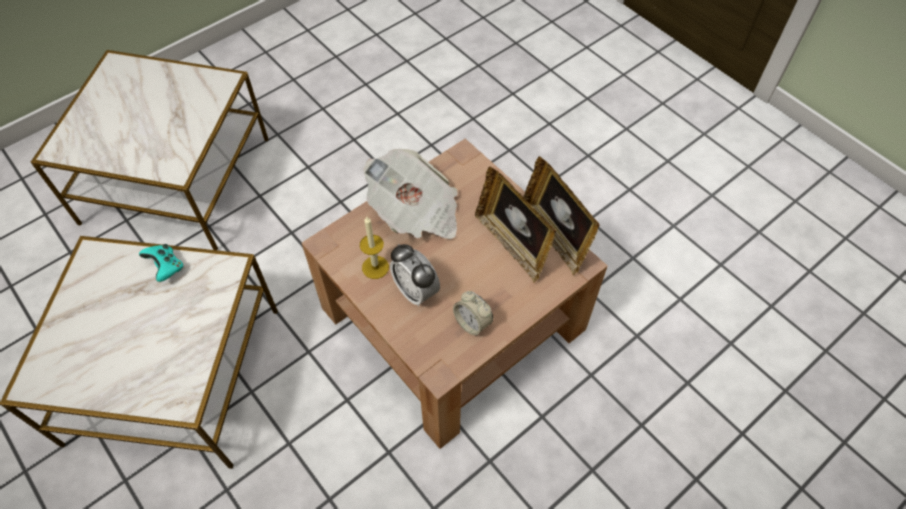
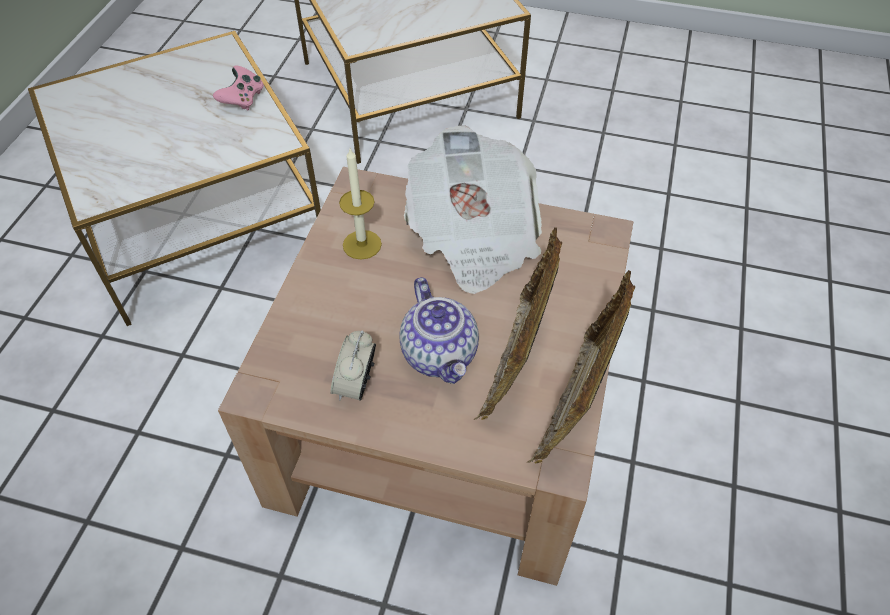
camera: 55 degrees right, 5 degrees down
(166, 267) = (242, 99): turquoise game controller -> pink game controller
(416, 291) = (358, 300): alarm clock -> none
(482, 274) = (440, 354): none -> teapot

